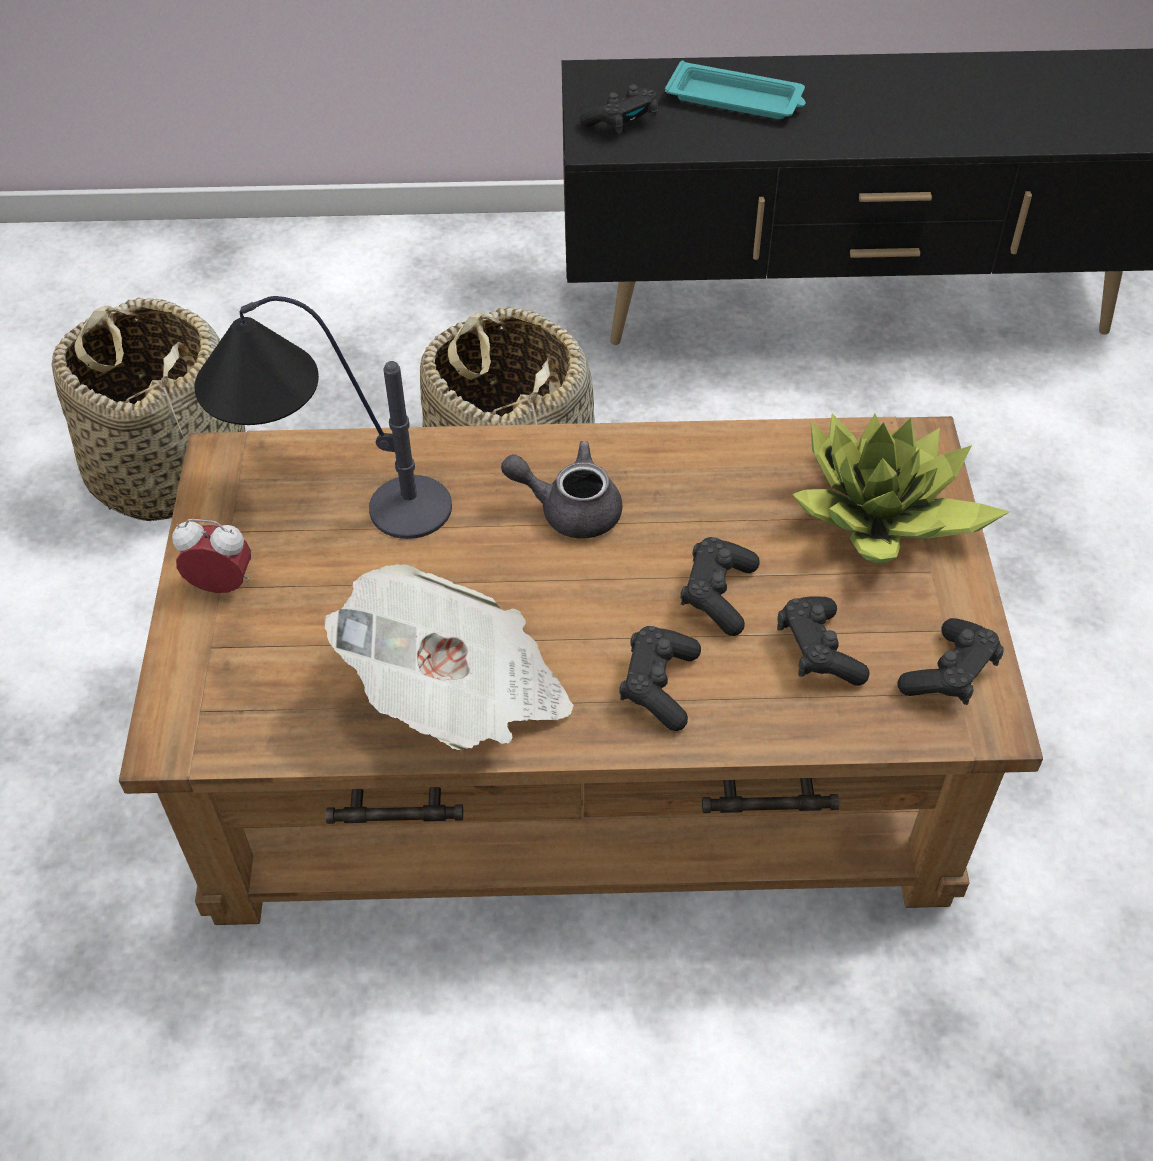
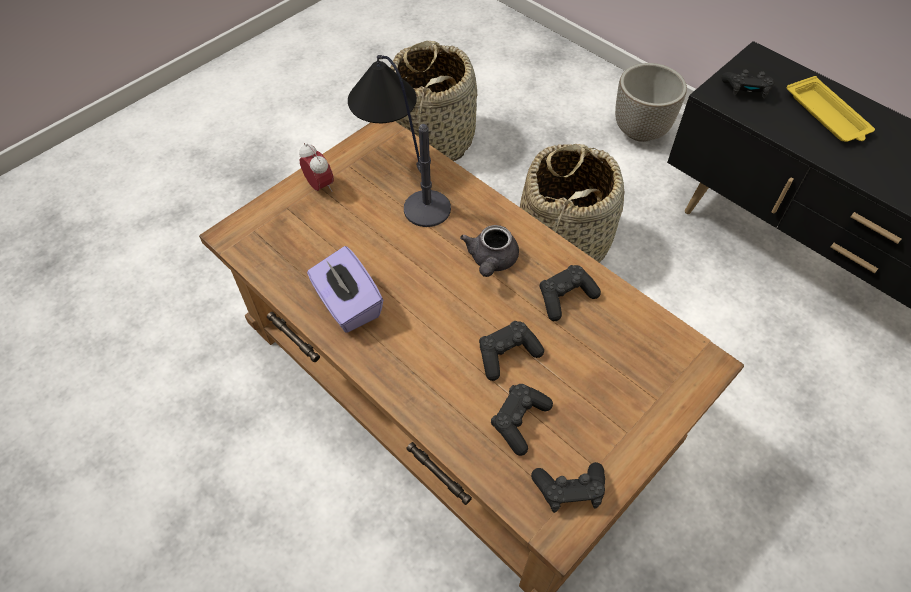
camera: 45 degrees right, 5 degrees up
(448, 280) = (640, 130): none -> planter
(459, 694) = (348, 305): newspaper -> purple tissue box
(569, 509) = (491, 261): grey teapot -> grey teapot turned 135 degrees counterclockwise
(659, 686) = (429, 373): black game controller -> black game controller (565, 297)
(737, 100) = (827, 116): turquoise tray -> yellow tray
(883, 515) = (637, 384): potted plant -> none

